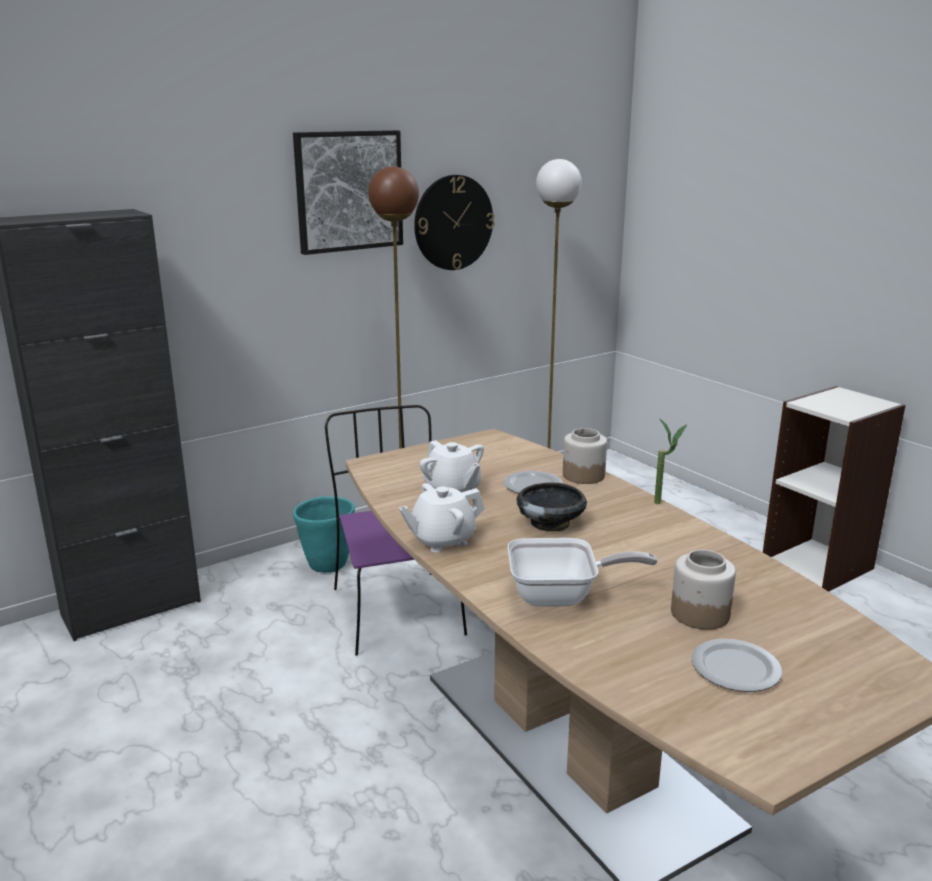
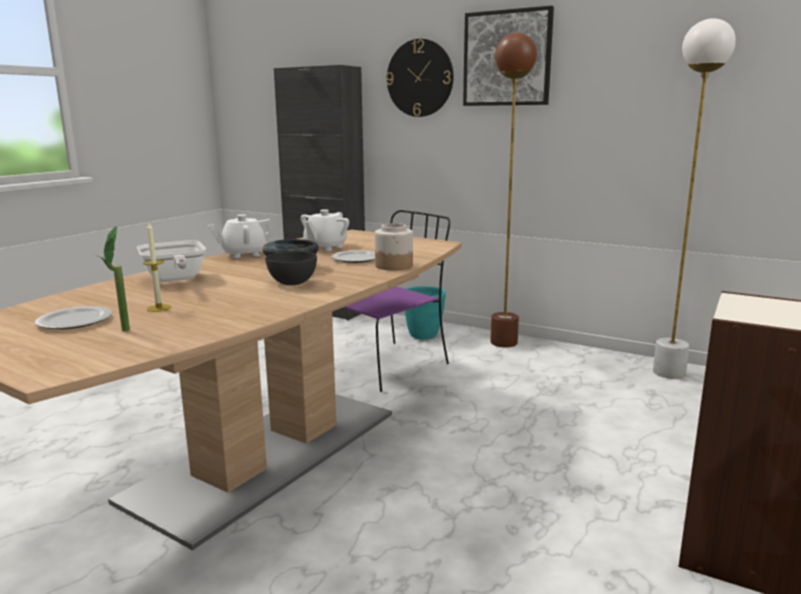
camera: 65 degrees right, 5 degrees down
(442, 540) = (244, 254): white teapot -> white teapot turned 60 degrees counterclockwise
(453, 222) = (606, 89): wall clock -> wall clock (420, 78)
(626, 532) = (292, 283): none -> grey bowl
(664, 503) = (362, 287): potted plant -> potted plant (123, 332)
(699, 613) = (159, 308): jar -> candle

